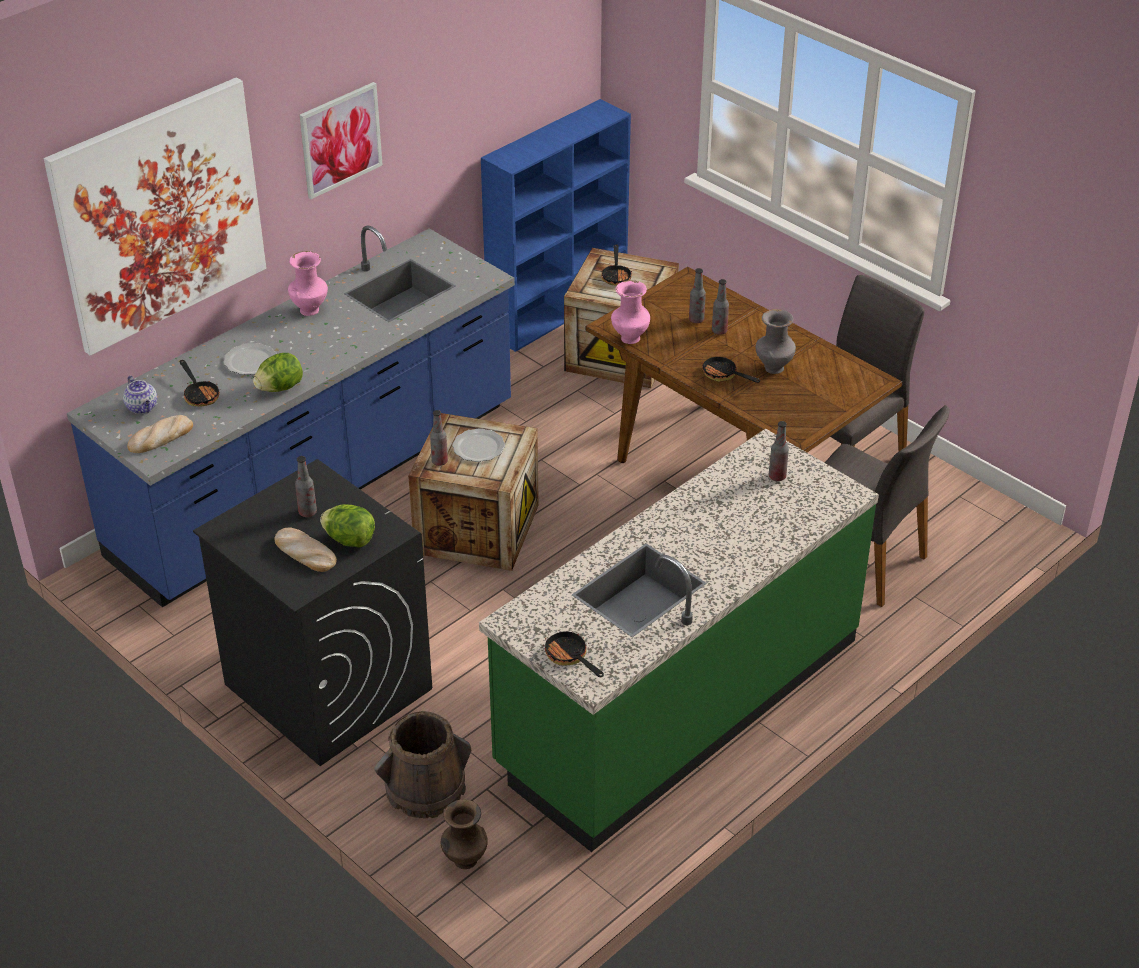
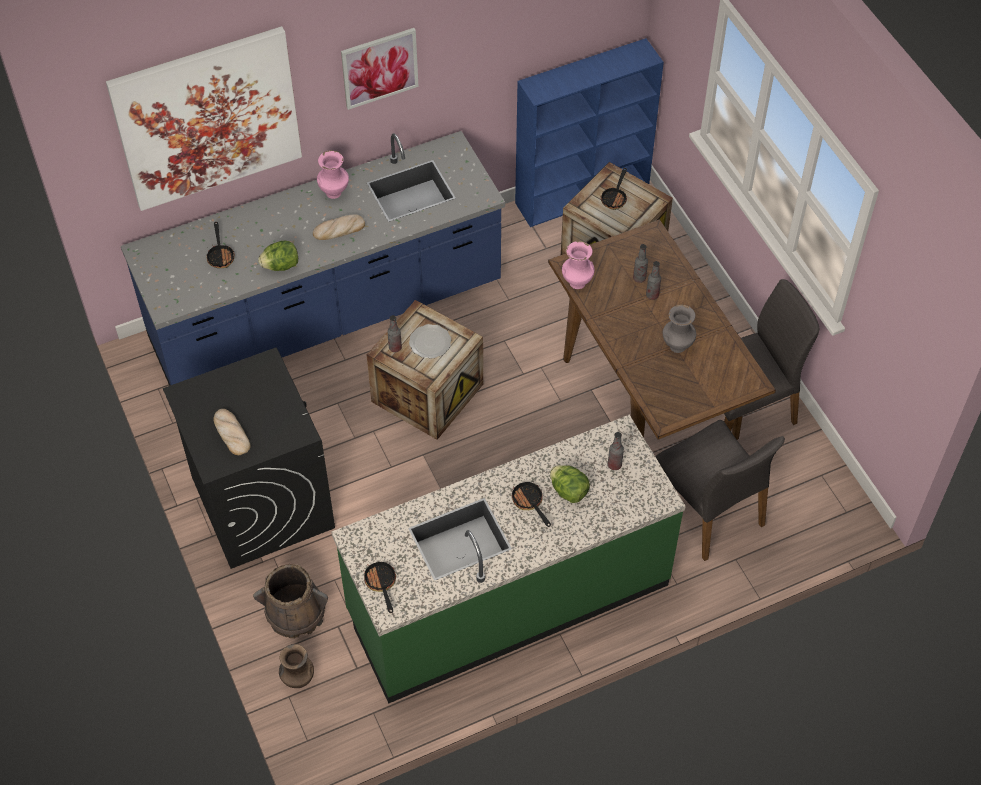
camera: 20 degrees right, 15 degrees up
(142, 407) = (175, 256): teapot -> none
(160, 438) = (177, 289): bread -> bread (339, 230)
(251, 361) = (270, 232): plate -> none
(307, 512) = (248, 396): bottle -> none
(350, 540) = (267, 431): lettuce -> lettuce (568, 491)
(723, 375) = (633, 342): frying pan -> frying pan (529, 503)

